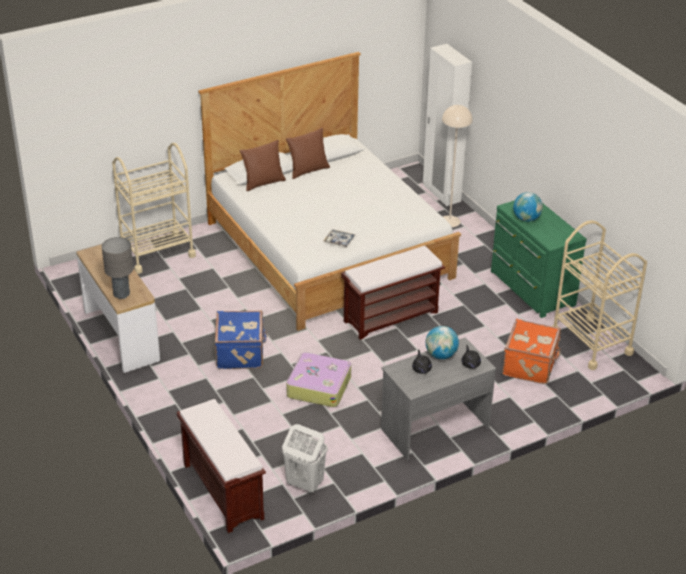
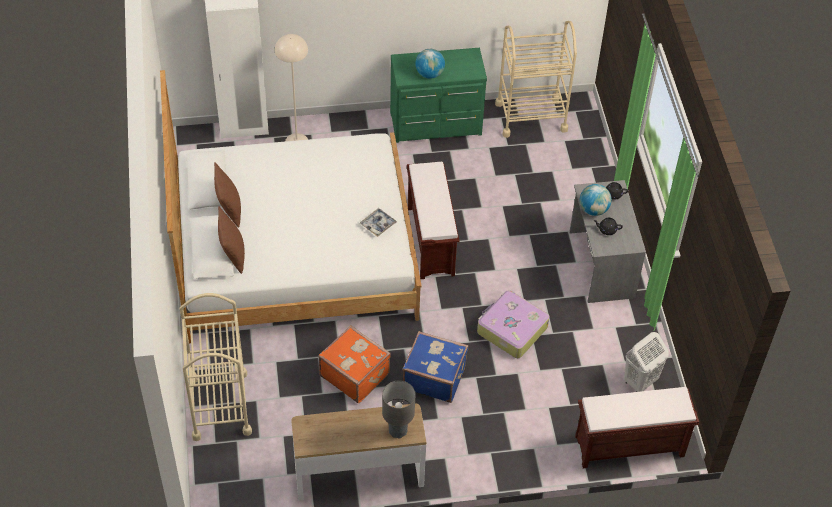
camera: 70 degrees left, 15 degrees up
(530, 365) = (544, 168): orange suitcase -> orange suitcase (355, 374)

